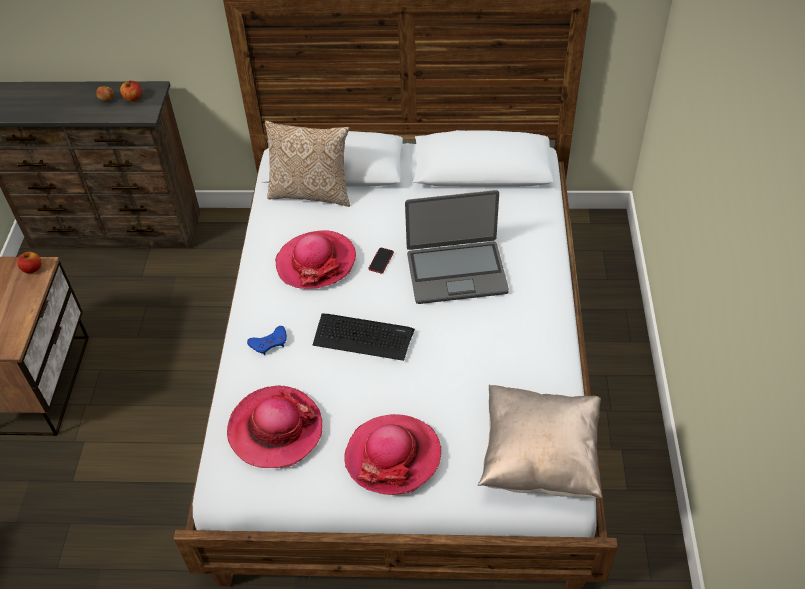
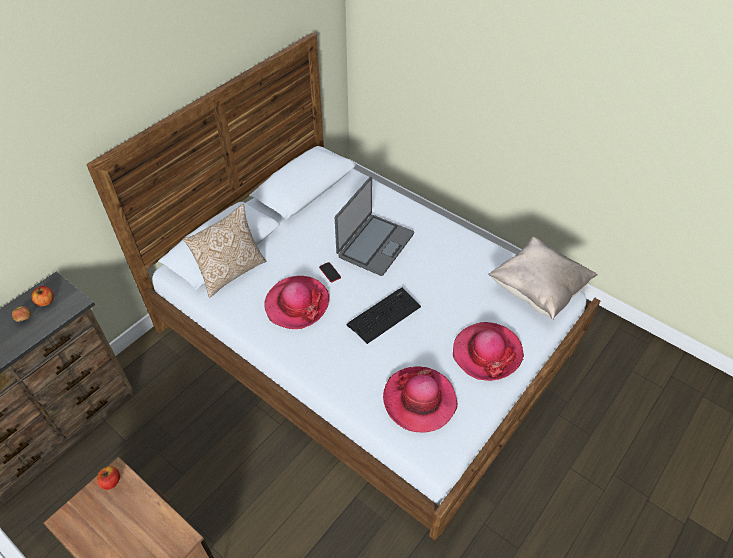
camera: 55 degrees left, 0 degrees up
(269, 343) = (342, 366): blue game controller -> none

